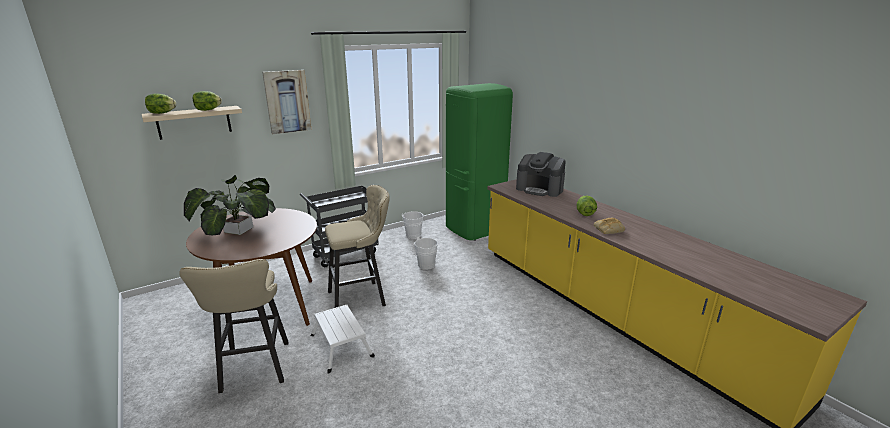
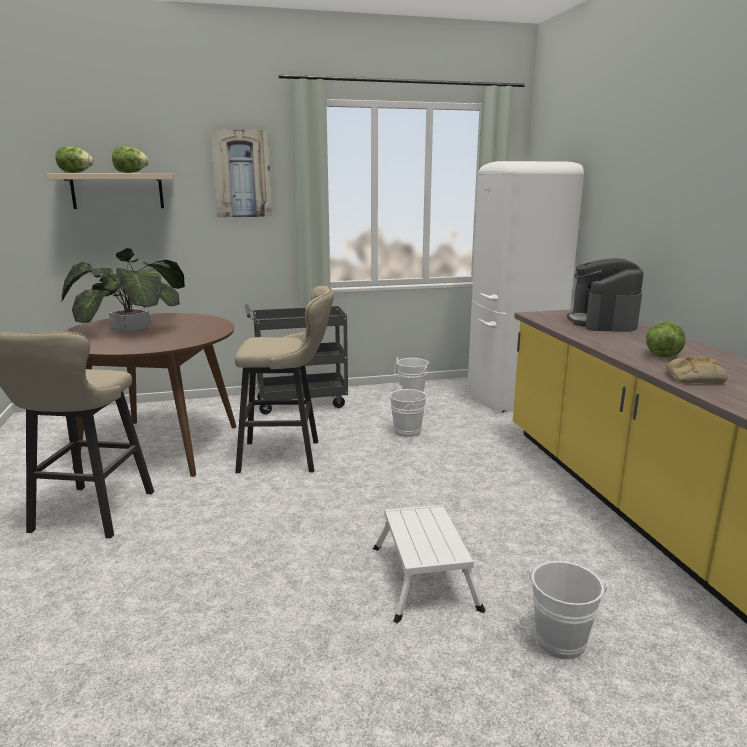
camera: 20 degrees right, 5 degrees down
(341, 346) = (218, 510): white step ladder -> white step ladder (424, 578)
(473, 229) = (509, 398): green fridge -> white fridge
(540, 189) = (602, 322): coffee machine -> coffee machine turned 45 degrees clockwise
(569, 377) = (560, 638): none -> white bucket

